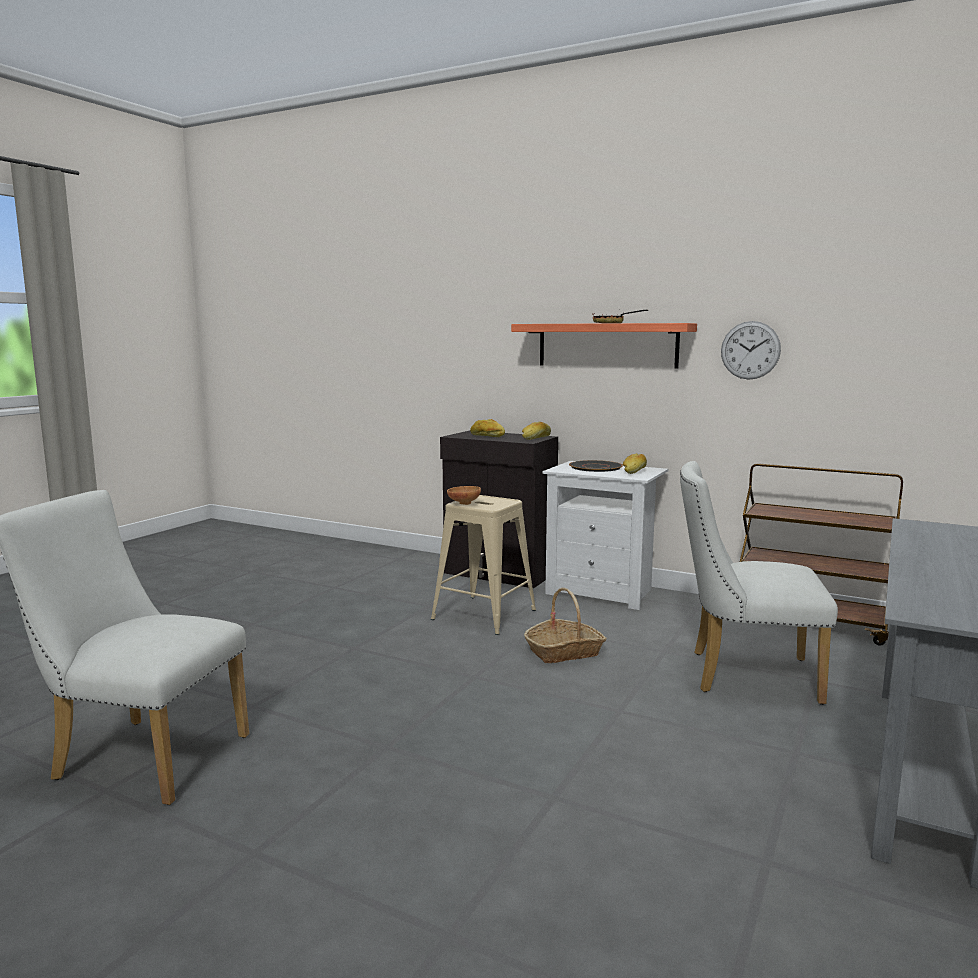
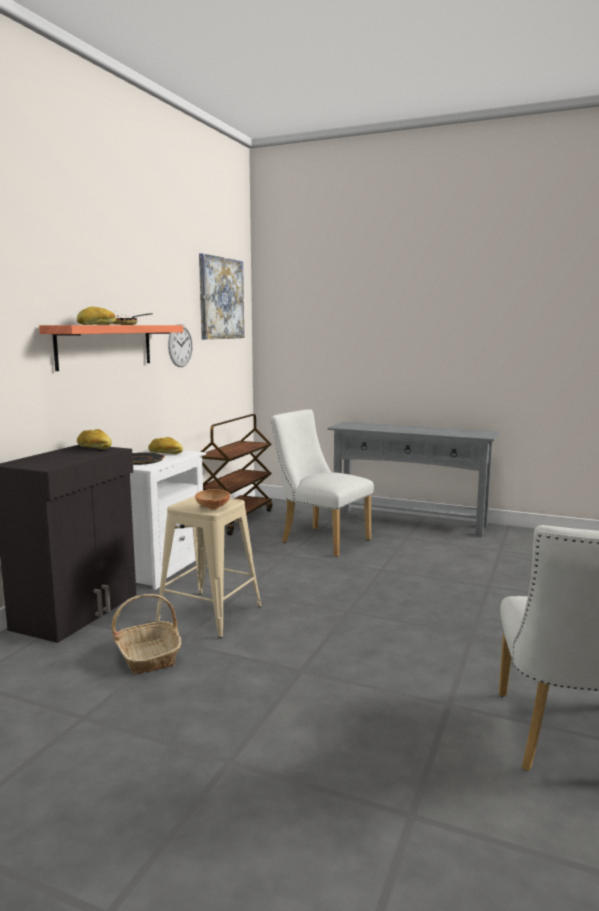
camera: 95 degrees left, 0 degrees up
(487, 436) = (61, 459): bread -> bread (97, 324)
(564, 652) = (294, 582): basket -> basket (148, 656)
(743, 675) = (320, 540): white chair -> white chair turned 120 degrees clockwise
(882, 279) = (221, 298): none -> picture

